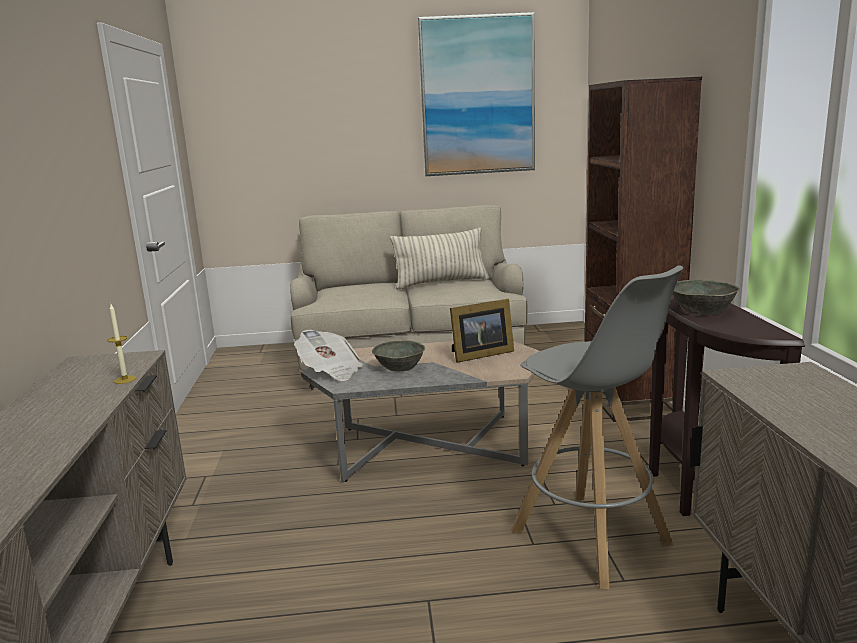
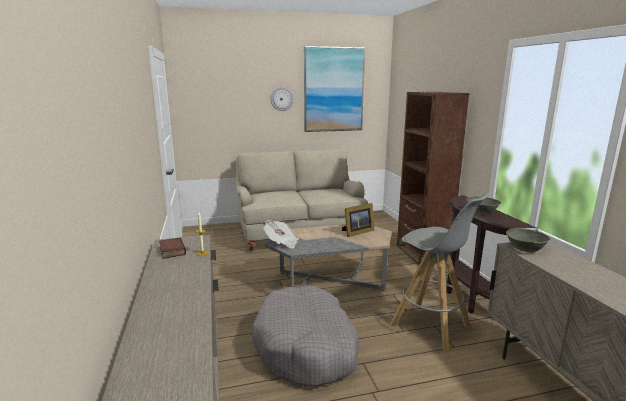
camera: 10 degrees left, 0 degrees up
(77, 375) = (171, 251): none -> book
(335, 563) = (306, 347): none -> grey dog bed
(381, 117) = (282, 99): none -> wall clock
(399, 368) = (318, 240): grey bowl -> grey bowl (525, 249)
(441, 283) = (318, 191): pillow -> none

